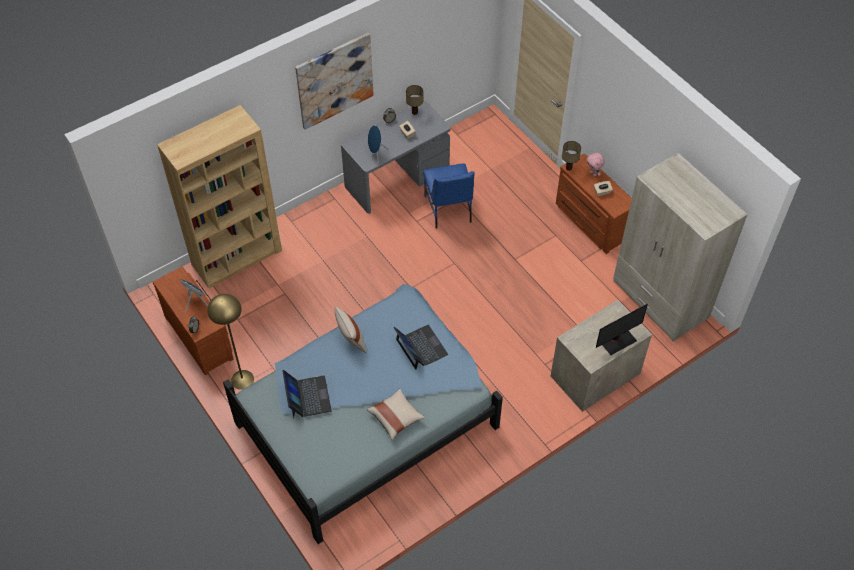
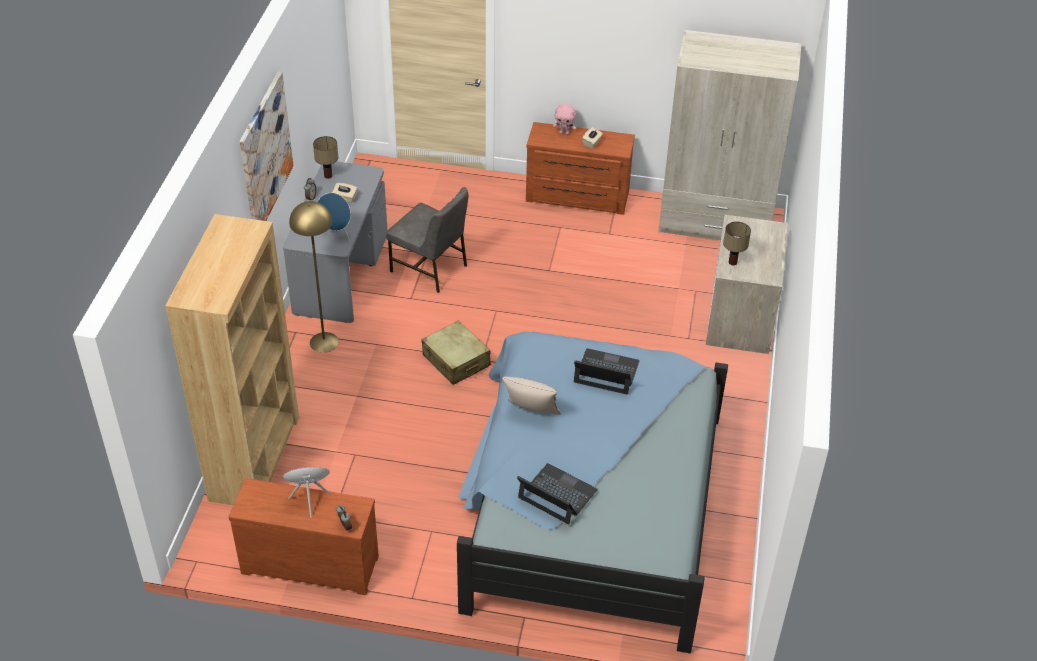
camera: 45 degrees left, 10 degrees down
(242, 379) = (413, 567): yellow floor lamp -> yellow floor lamp (324, 342)
(396, 418) = (663, 449): beige pillow -> none
(397, 278) = (456, 361): none -> beige suitcase
(448, 209) = (430, 268): blue chair -> grey chair
(568, 168) = (537, 142): table lamp -> table lamp (733, 262)
(616, 340) = (766, 246): monitor -> none

